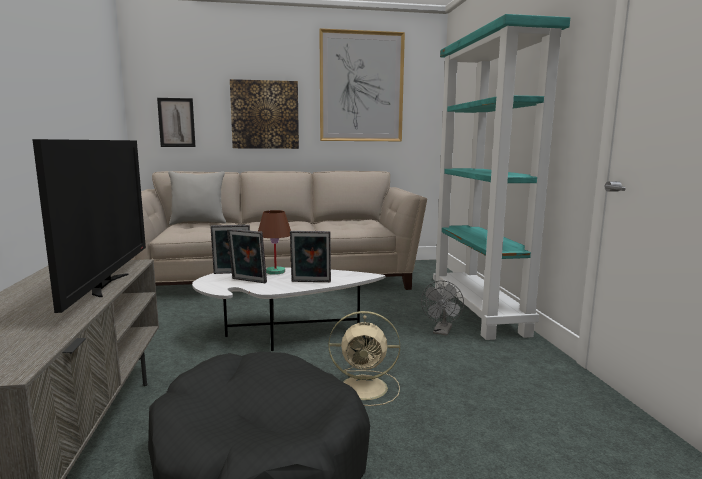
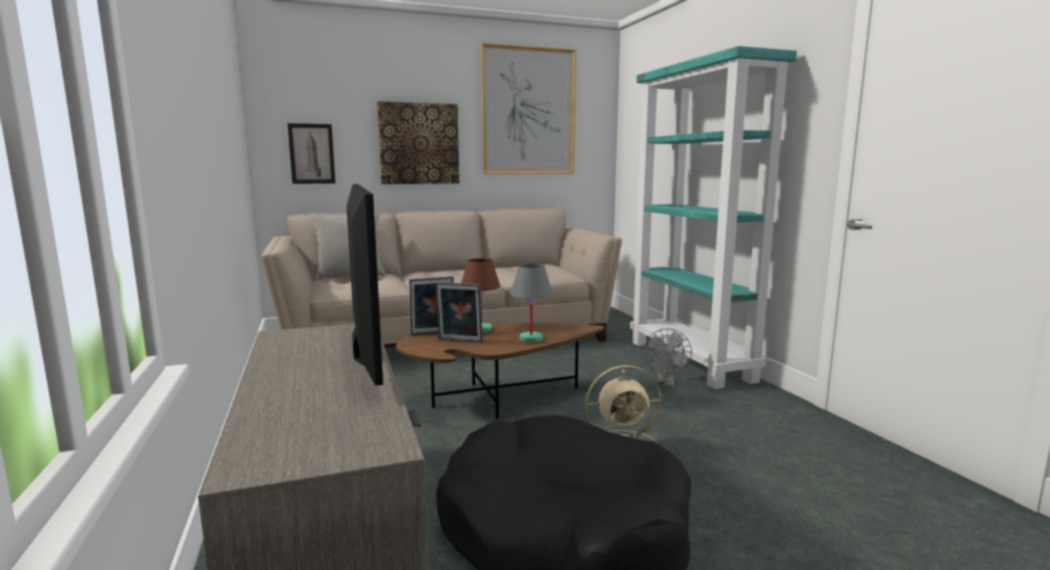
camera: 10 degrees left, 0 degrees up
(282, 333) = (494, 398): white coffee table -> brown coffee table
(311, 282) = (531, 338): picture frame -> grey table lamp

